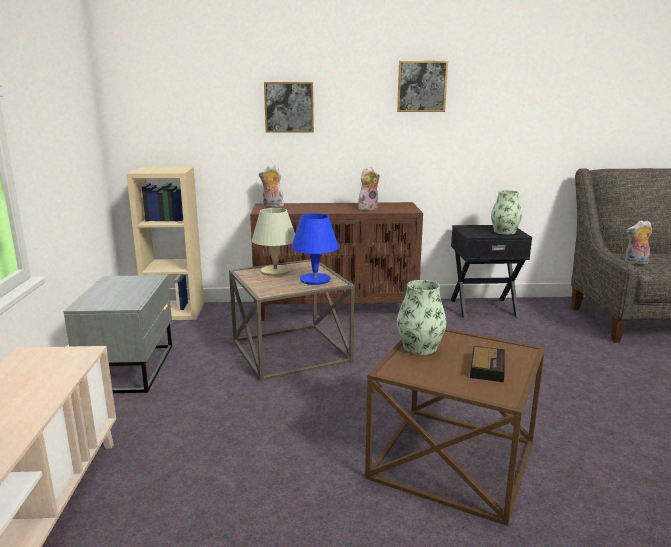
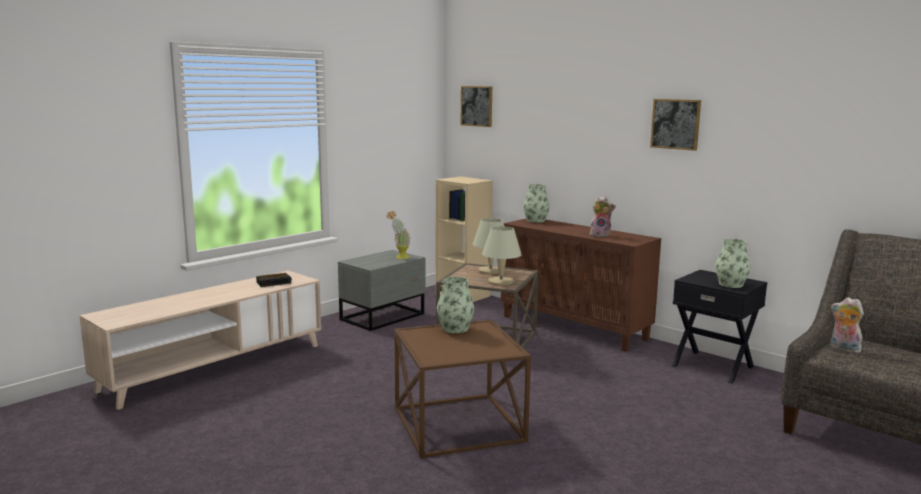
camera: 45 degrees right, 5 degrees down
(138, 284) = (399, 258): none -> potted plant
(272, 206) = (535, 220): plush toy -> vase
(289, 107) = (563, 137): picture -> picture (477, 106)
(315, 280) = (500, 282): blue table lamp -> beige table lamp
(487, 367) = (464, 349): alarm clock -> alarm clock (274, 282)

